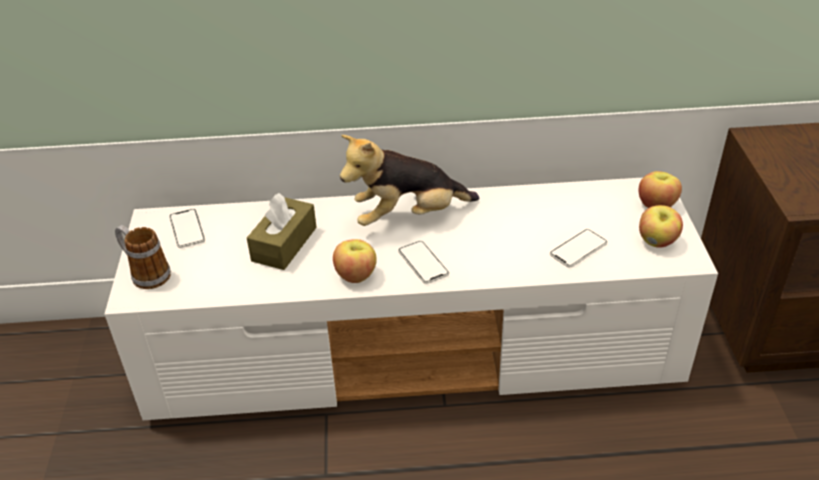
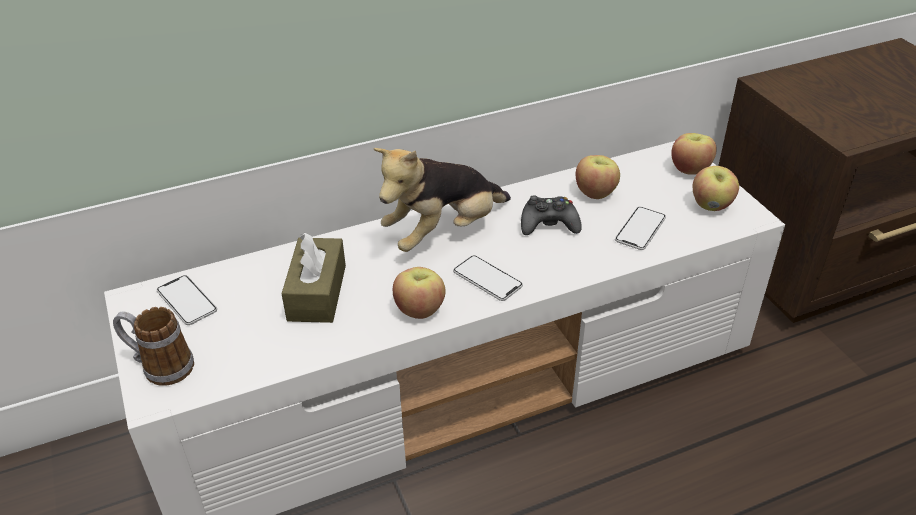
camera: 20 degrees left, 0 degrees up
(500, 228) = (549, 224): none -> black game controller
(557, 209) = (596, 192): none -> apple

